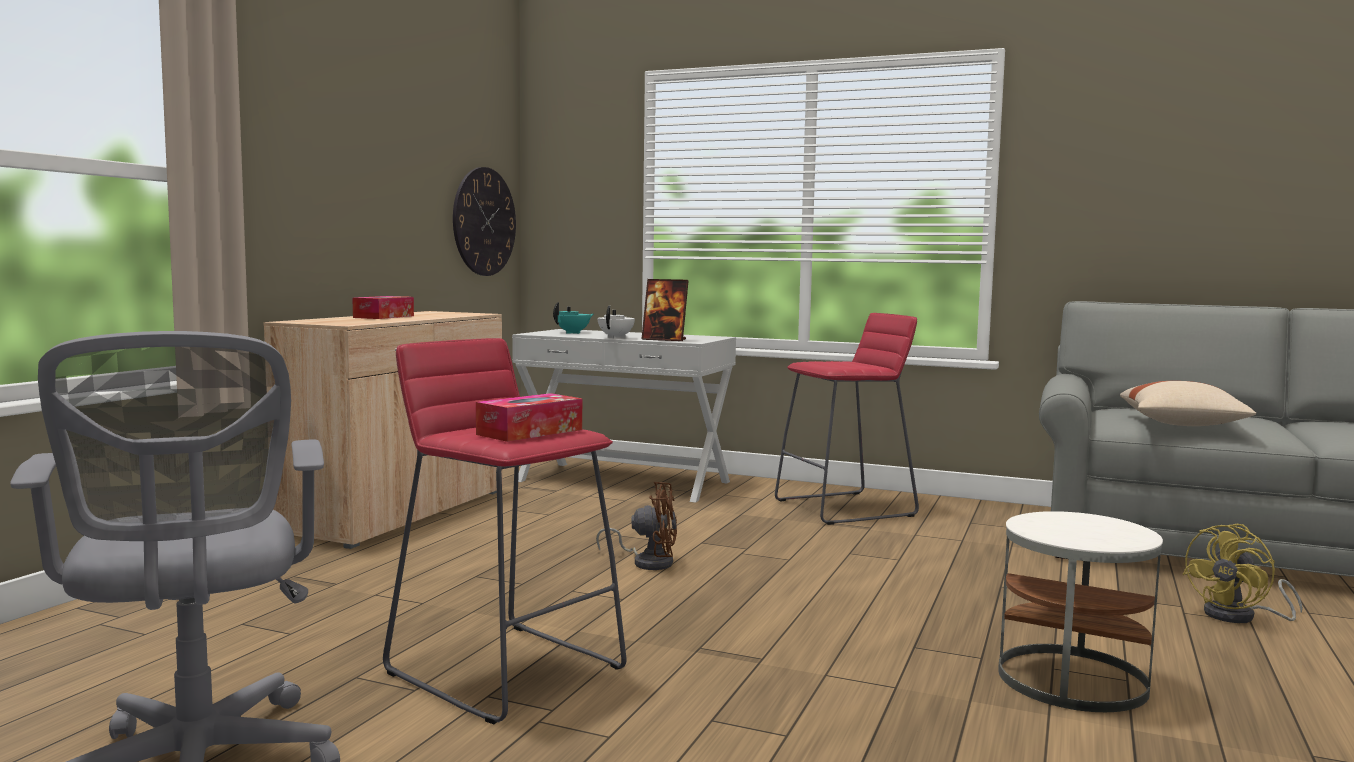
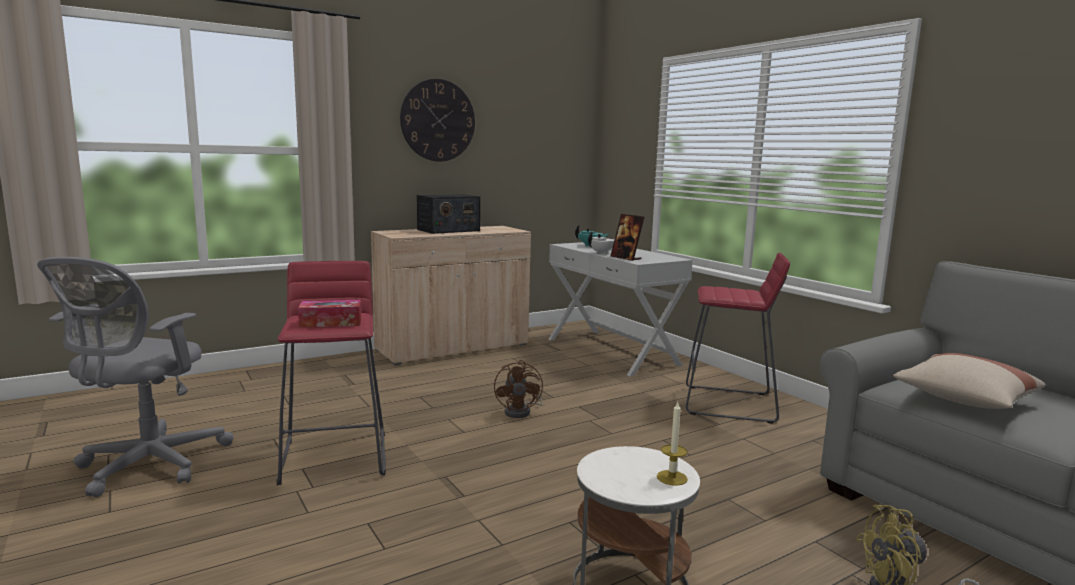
camera: 35 degrees right, 5 degrees up
(384, 317) = (448, 230): tissue box -> radio
(484, 221) = (558, 167): wall clock -> wall clock (438, 120)
(648, 562) = (521, 412): brown fan -> brown fan turned 45 degrees clockwise
(1118, 525) = (672, 478): none -> candle

